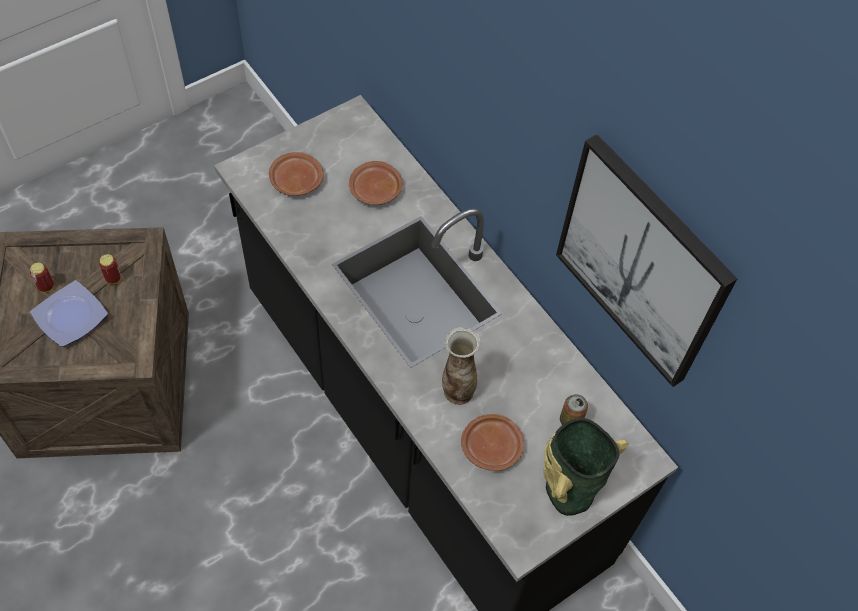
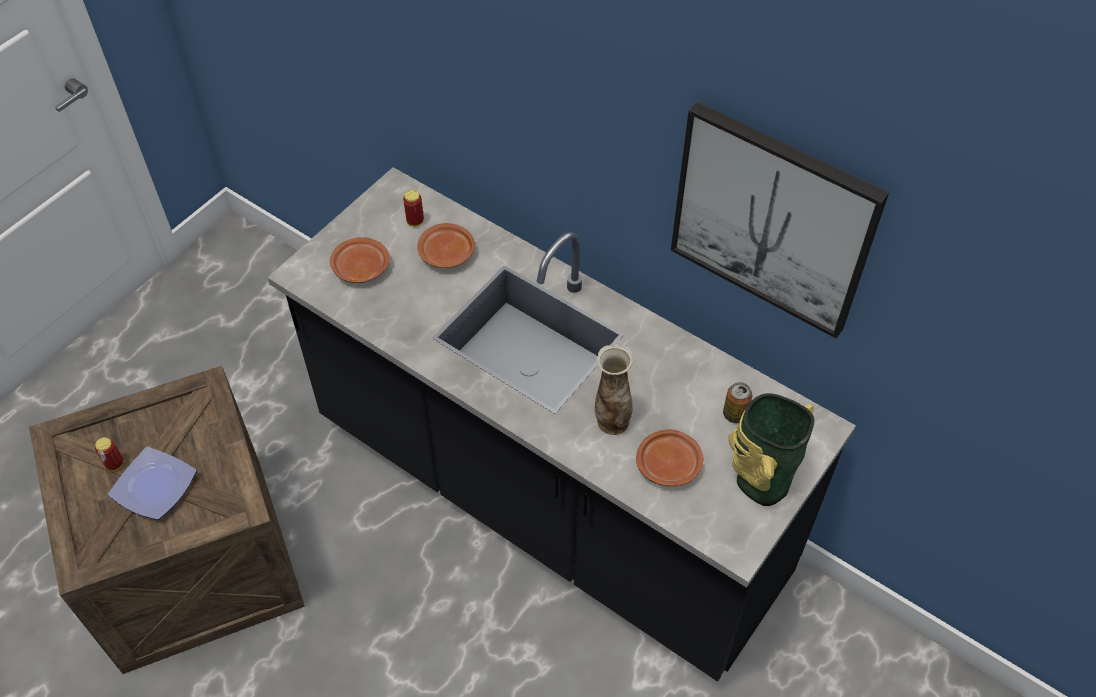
camera: 15 degrees left, 5 degrees down
(113, 279) = (187, 433): can -> can (415, 221)

